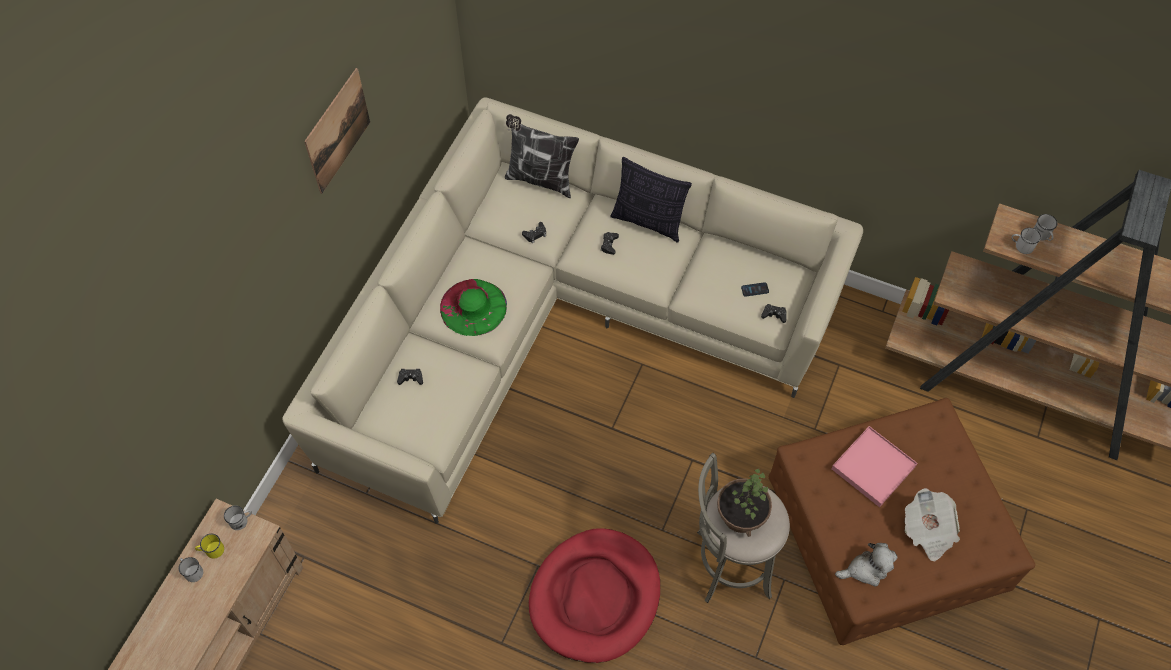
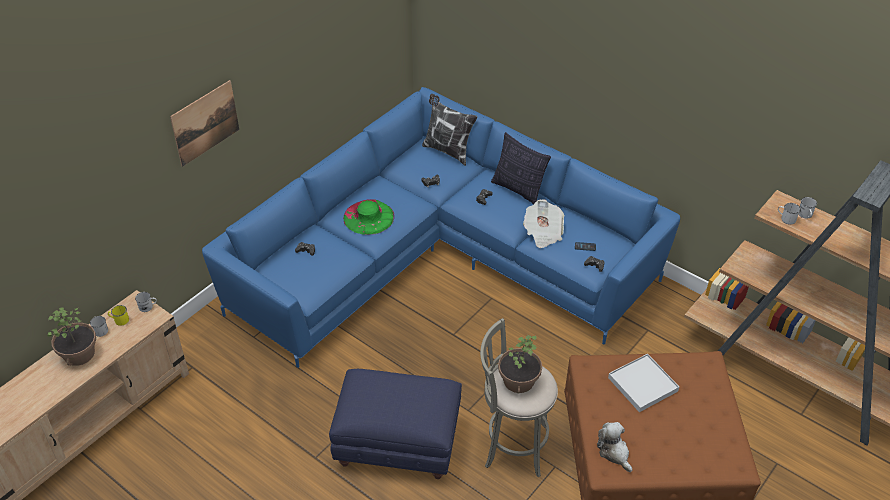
camera: 15 degrees right, 15 degrees down
(179, 614) = (79, 354): none -> potted plant
(337, 131) = (293, 50): picture -> picture (205, 123)
(559, 320) = (438, 257): beige sofa -> blue sofa
(595, 597) = (399, 443): red dog bed -> blue ottoman
(866, 569) = (614, 452): plush toy -> plush toy turned 120 degrees counterclockwise
(873, 467) = (642, 384): pink tray -> white tray
(928, 531) = (675, 437): newspaper -> newspaper (543, 233)

